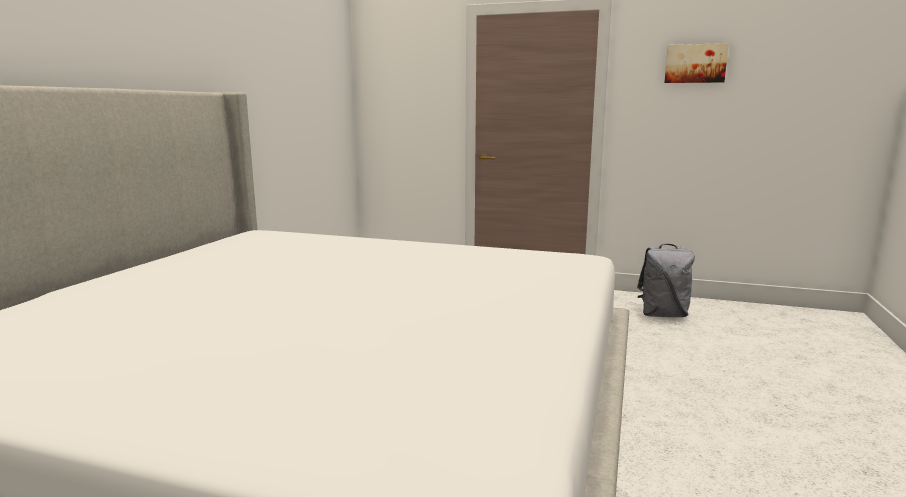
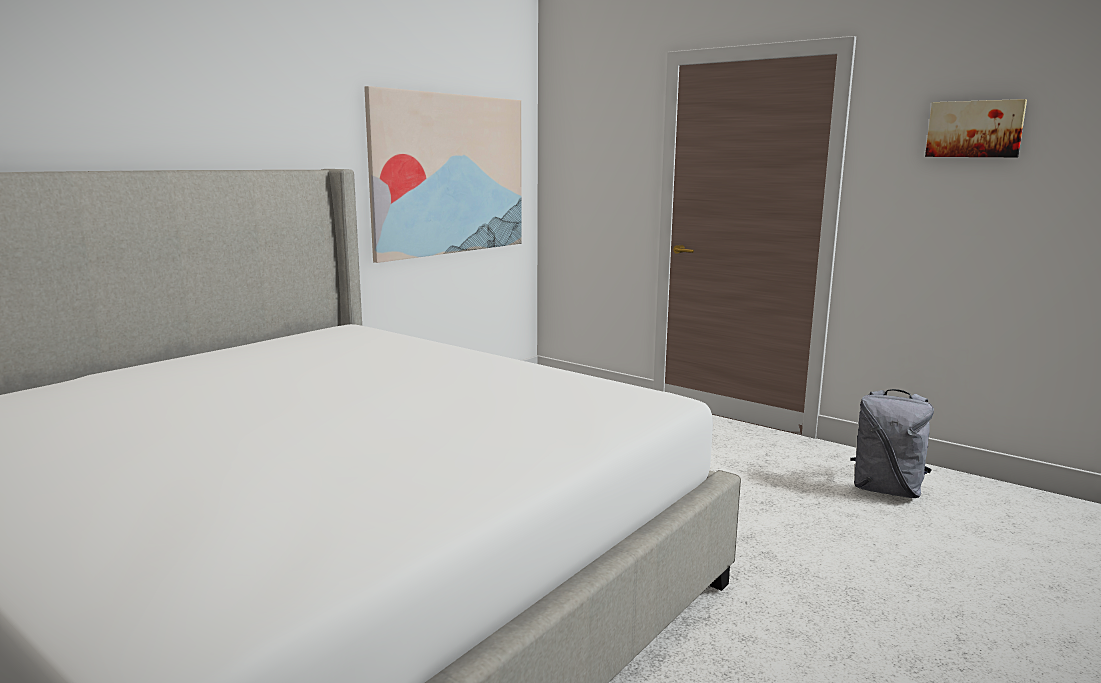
camera: 20 degrees right, 0 degrees up
(299, 101) = (450, 174): none -> picture

